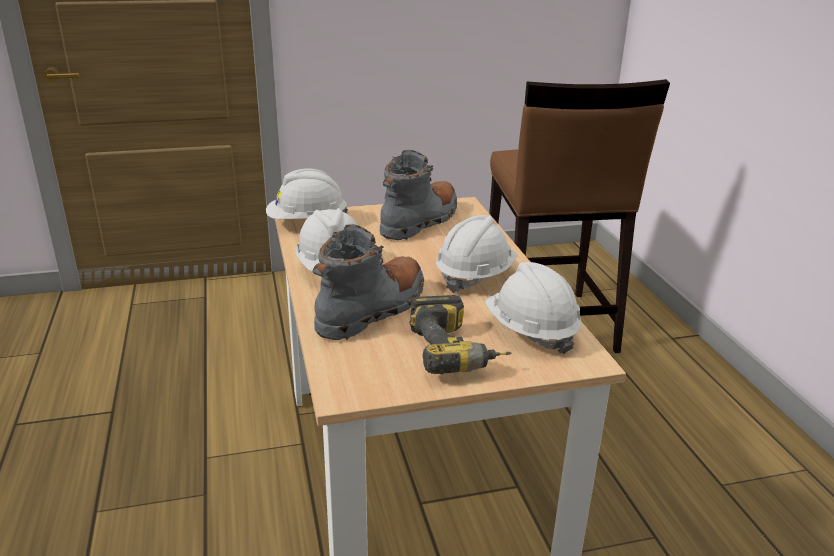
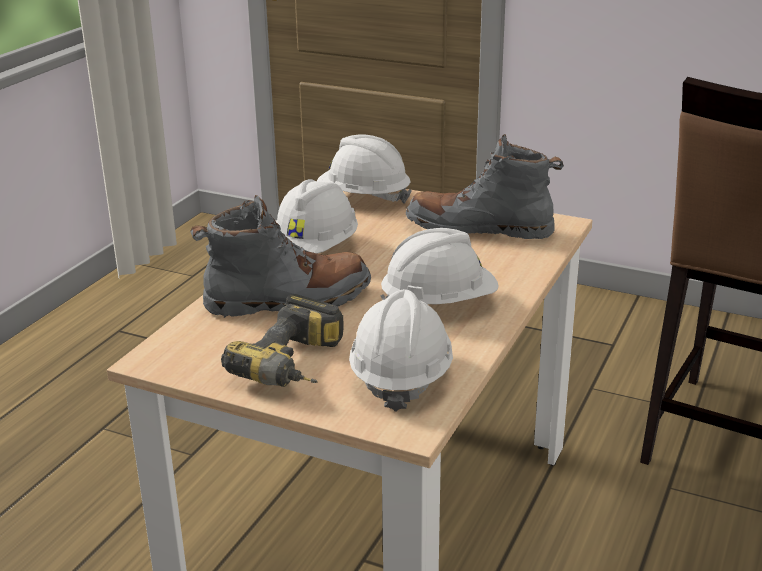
camera: 40 degrees right, 0 degrees up
(420, 221) = (480, 229): grey boot -> grey boot turned 150 degrees counterclockwise

